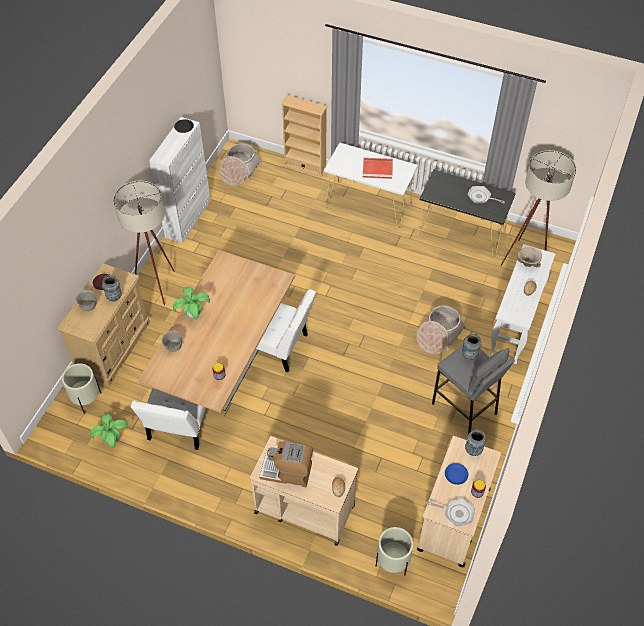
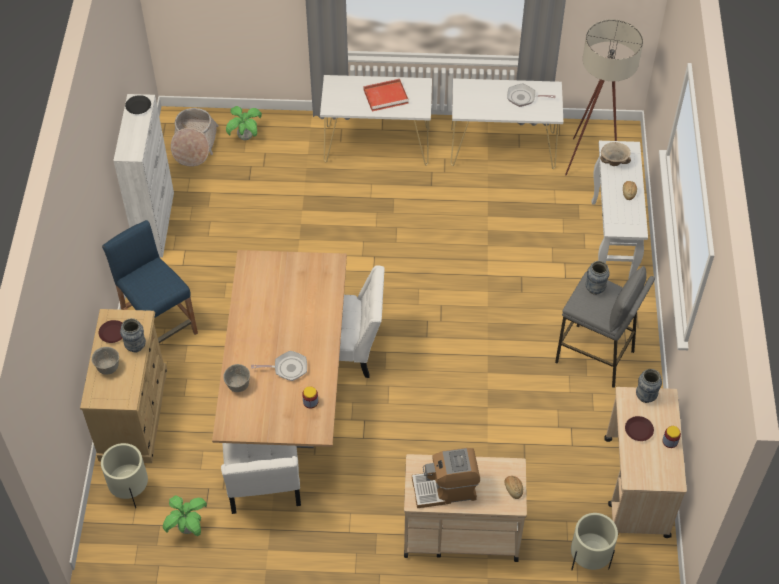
camera: 20 degrees left, 0 degrees up
(158, 290) = (159, 325): beige floor lamp -> blue stool
(193, 315) = (244, 339): potted plant -> potted plant (245, 137)
(305, 166) = (276, 117): beige bookcase -> none
(438, 335) = (528, 279): basket -> none
(455, 475) = (638, 430): blue plate -> brown plate
(456, 513) = (657, 472): frying pan -> frying pan (287, 368)
(461, 233) = (503, 149): black console table -> white console table

